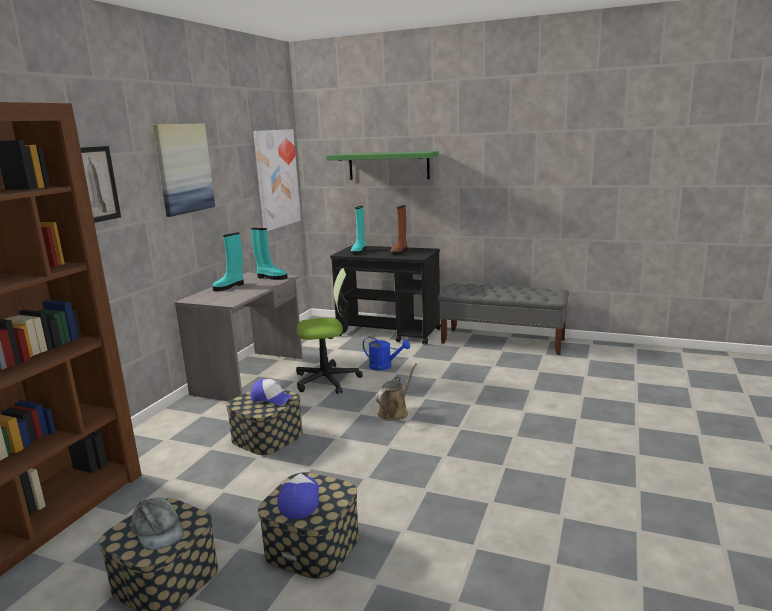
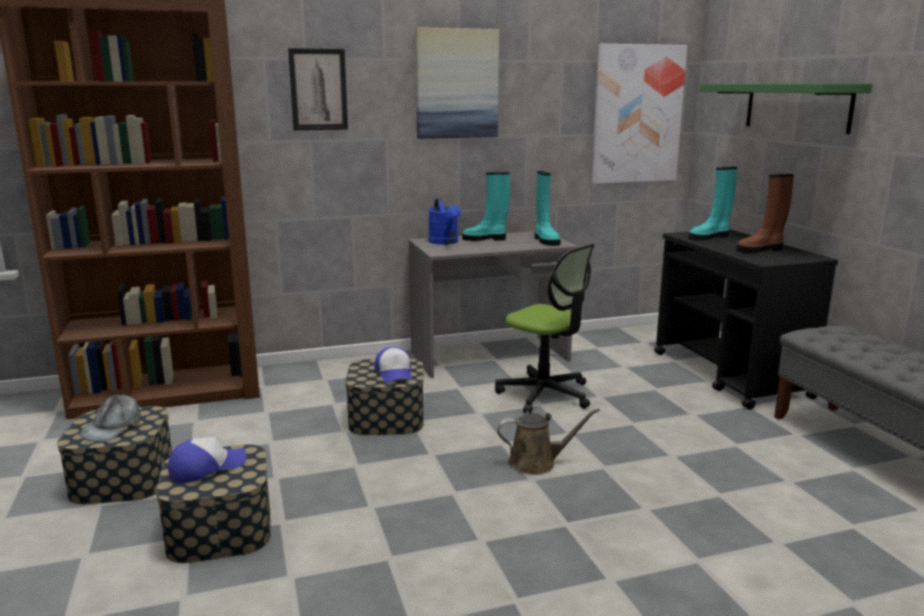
camera: 50 degrees right, 0 degrees up
(384, 366) = (636, 410): blue watering can -> blue watering can (445, 242)

